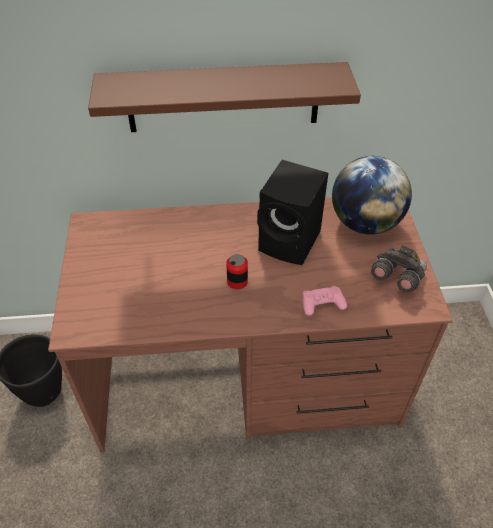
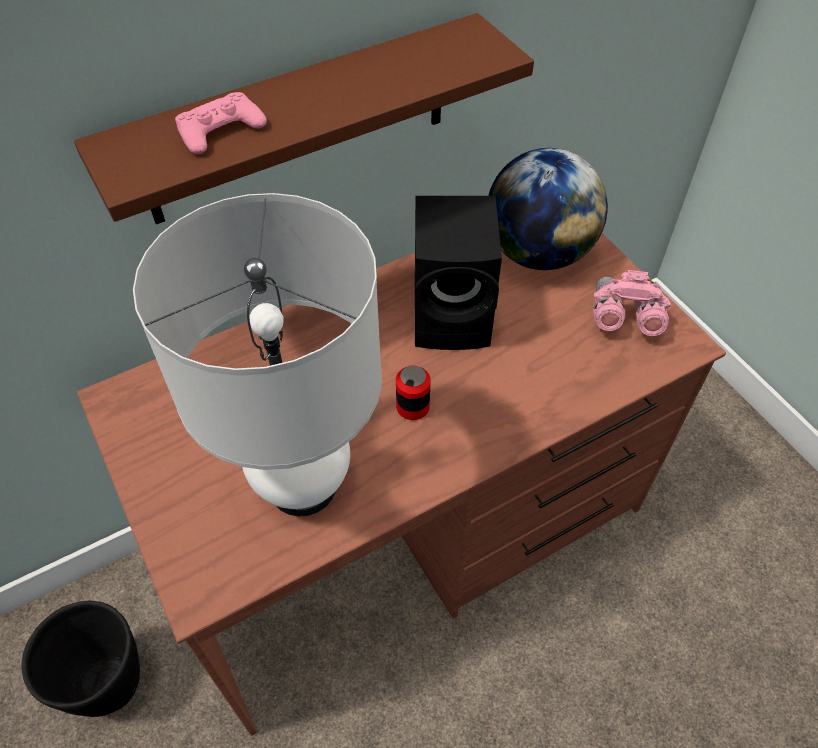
camera: 25 degrees left, 5 degrees up
(153, 300) = (302, 486): none -> white table lamp
(322, 303) = (550, 393): pink game controller -> pink game controller (220, 130)
(396, 277) = (624, 318): grey binoculars -> pink binoculars

